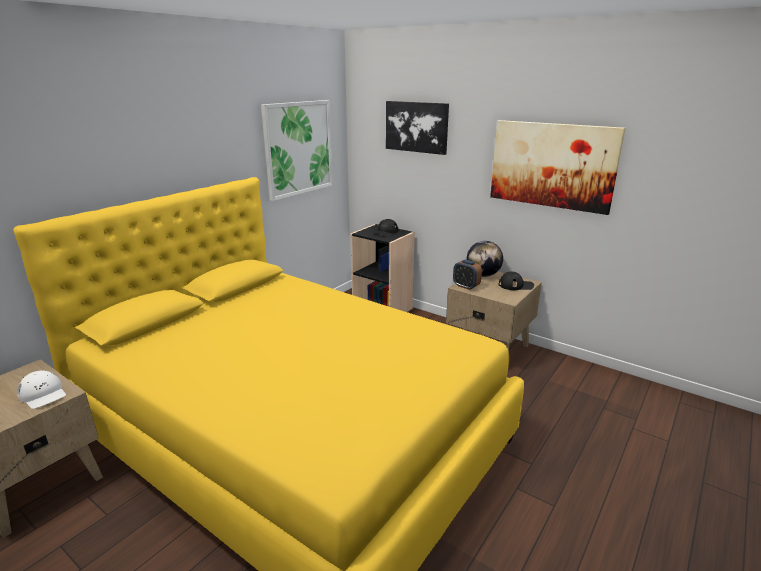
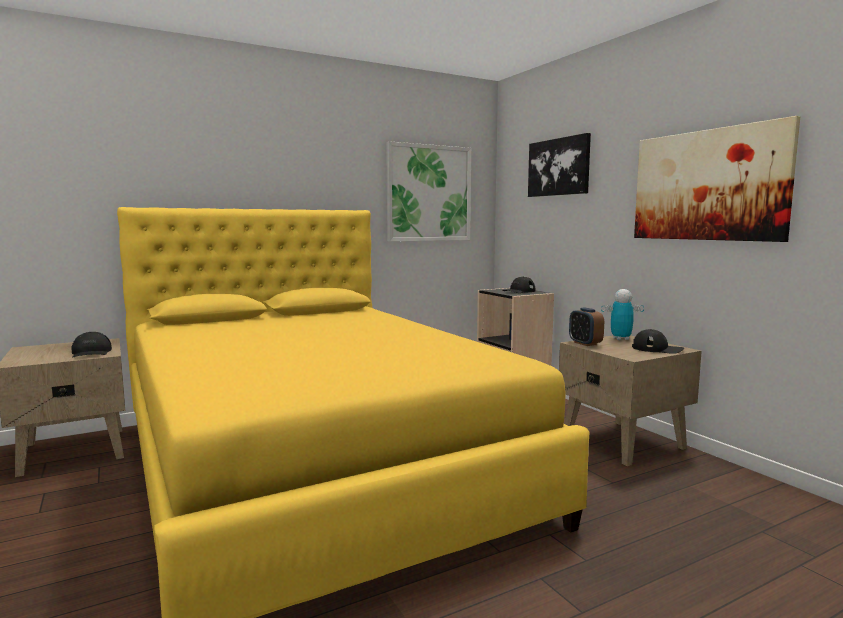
camera: 25 degrees right, 15 degrees down
(43, 394) = (91, 352): white cap -> black cap
(483, 275) = (620, 339): globe -> toy robot

